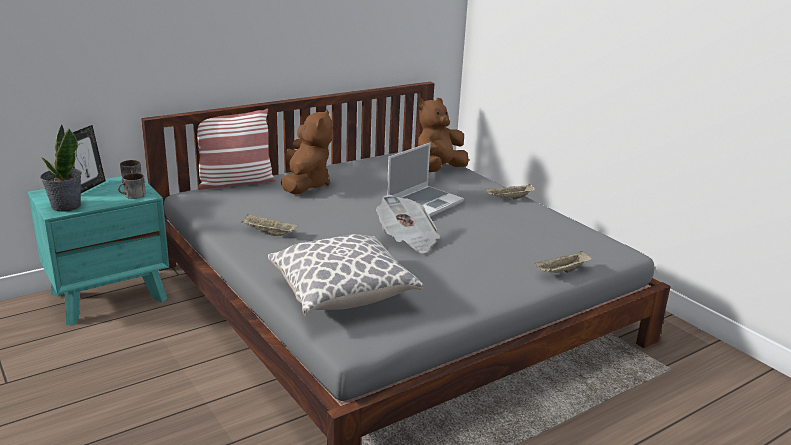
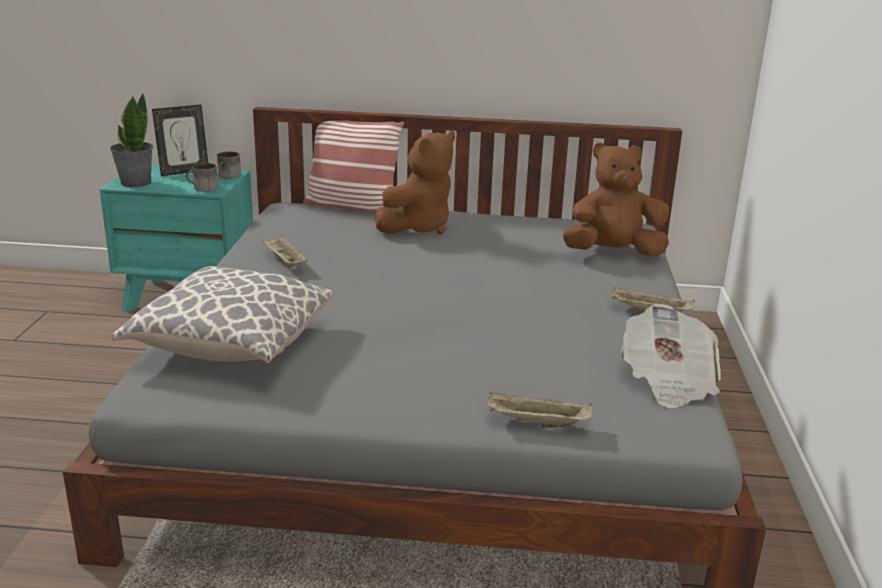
camera: 40 degrees right, 0 degrees up
(407, 239) = (411, 315): newspaper -> newspaper (668, 381)
(424, 203) = (514, 284): laptop -> none

